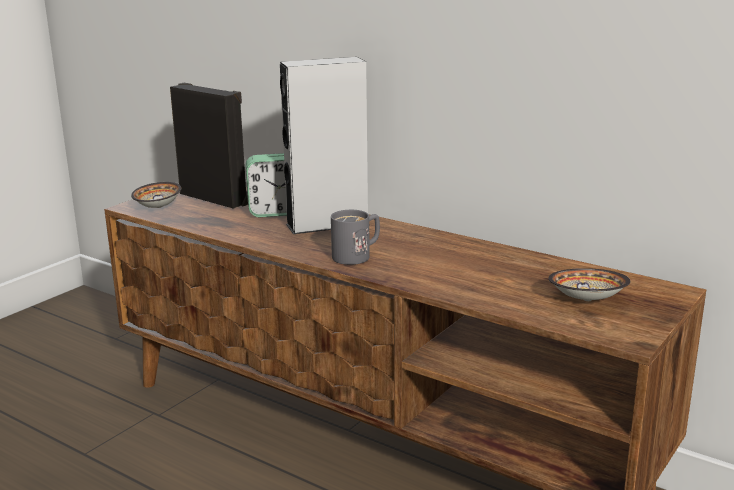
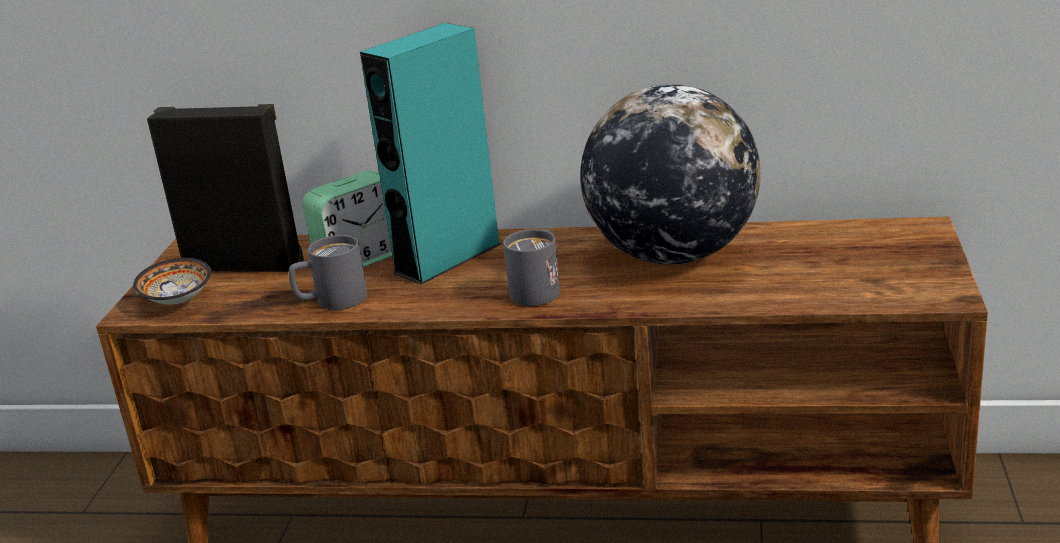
camera: 25 degrees left, 5 degrees up
(232, 229) = (331, 301): none -> grey mug
(327, 224) = (447, 258): grey speaker -> turquoise speaker
(467, 259) = (673, 255): none -> globe
(587, 299) = (854, 264): bowl -> none

